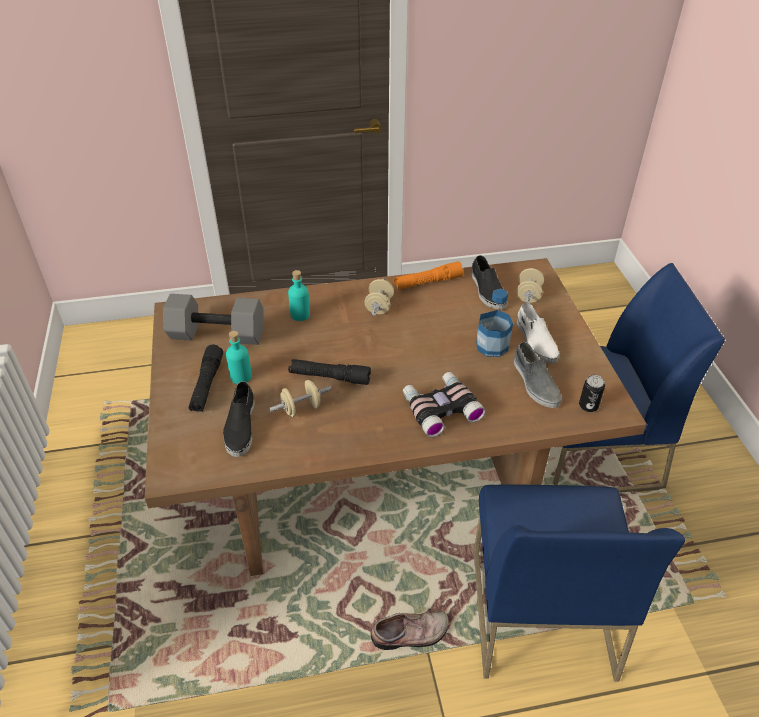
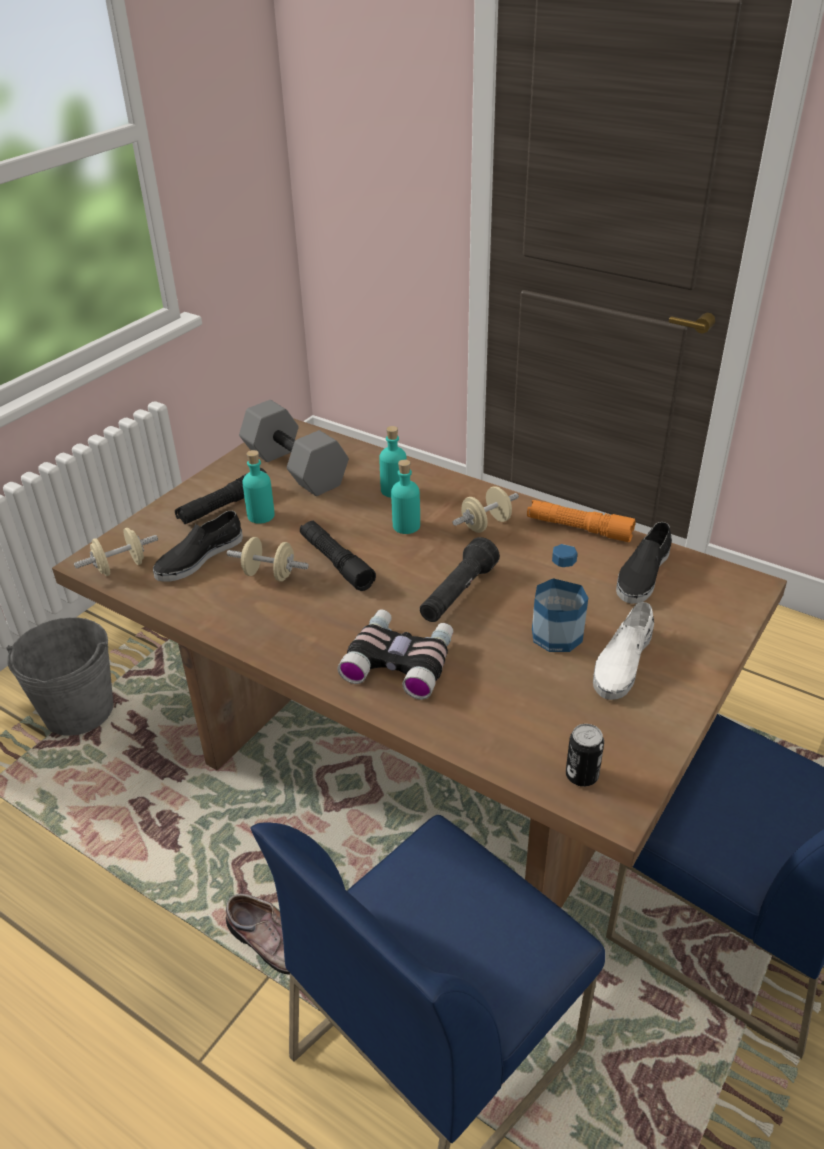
camera: 45 degrees right, 5 degrees down
(114, 613) = (79, 711): none -> grey bucket
(338, 332) = (406, 526): none -> turquoise bottle
(418, 354) = (457, 594): none -> black flashlight
(528, 295) = (691, 608): beige dumbbell -> beige dumbbell (121, 567)
(535, 383) = (550, 705): grey shoe -> none

